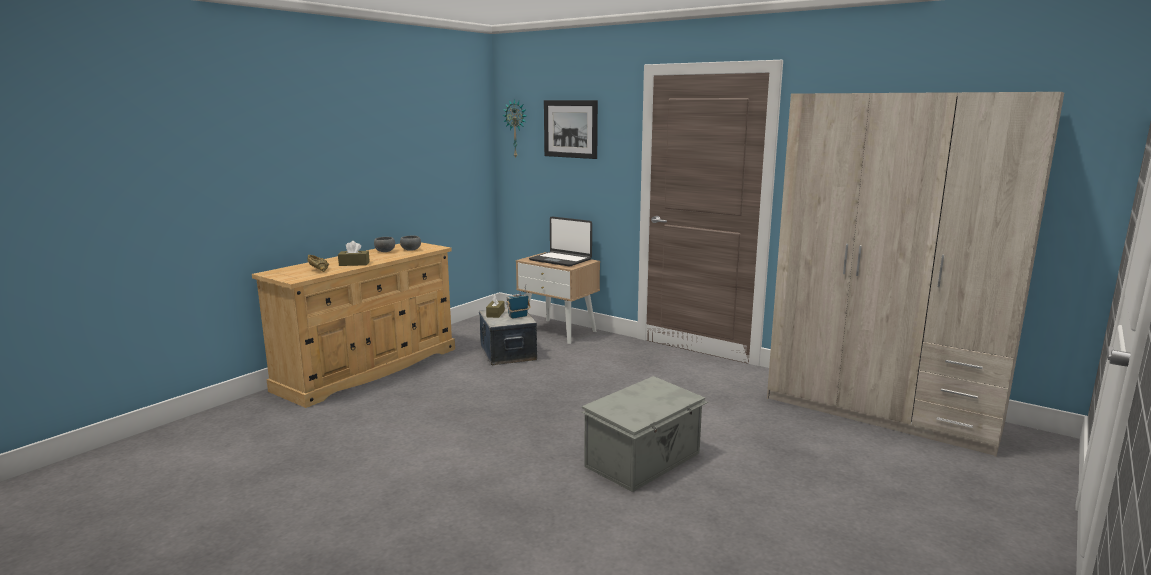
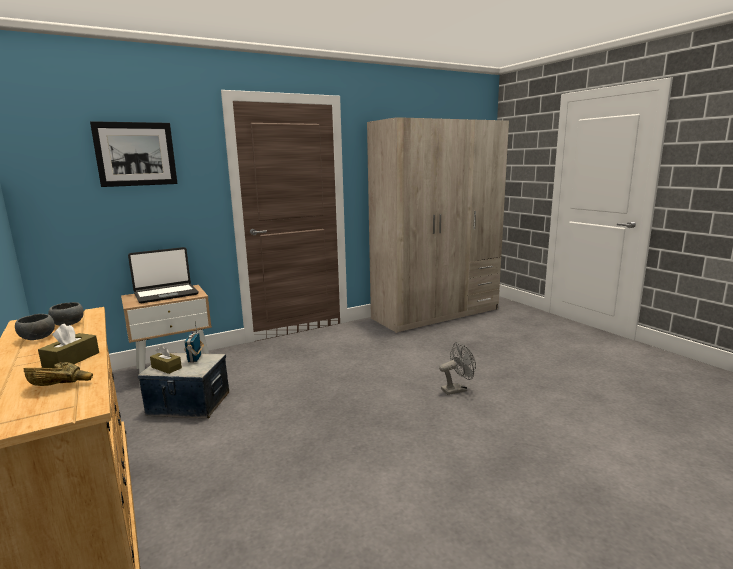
camera: 65 degrees left, 0 degrees up
(516, 128) = (43, 157): wall clock -> none
(644, 460) = (457, 389): grey storage box -> grey fan

